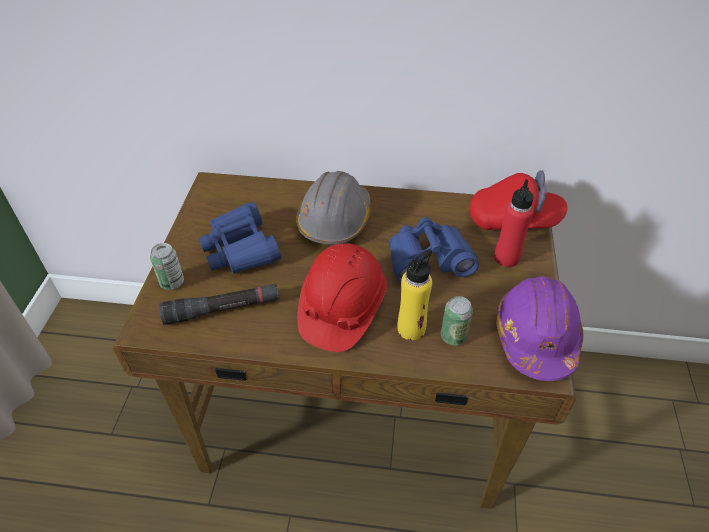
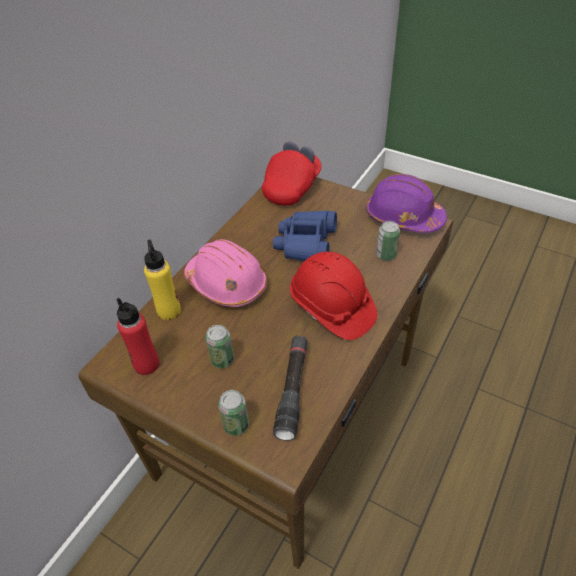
camera: 65 degrees left, 0 degrees up
(240, 249) = (222, 360): blue binoculars -> can
(335, 220) = (227, 284): grey hard hat -> pink hard hat
(411, 329) = (370, 274): yellow bottle -> yellow bottle (169, 311)
(506, 258) = (327, 204): red bottle -> red bottle (146, 364)

